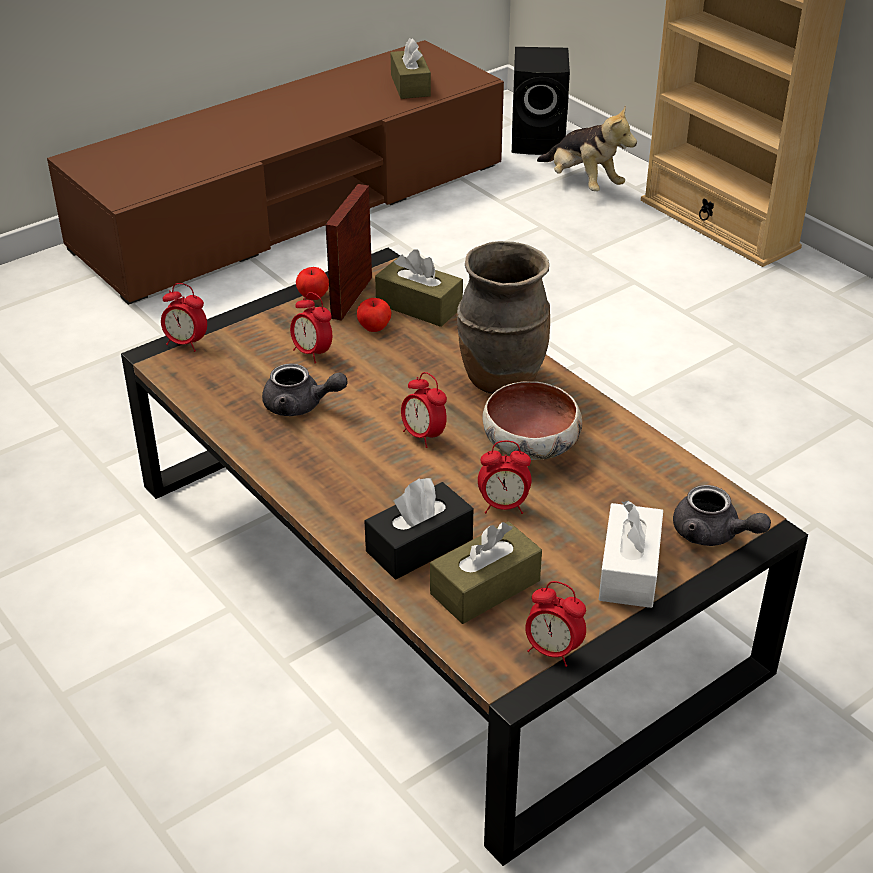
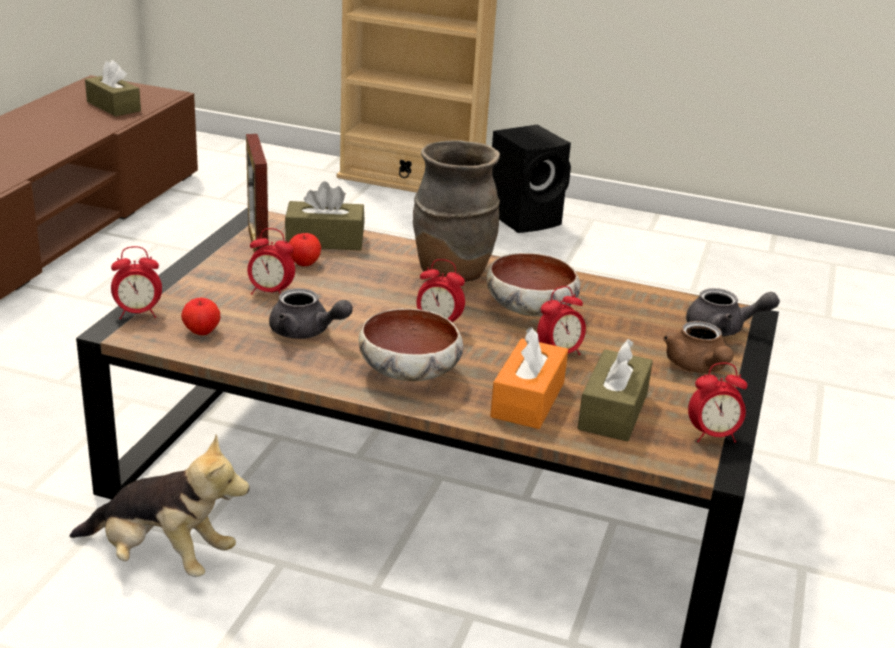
camera: 35 degrees left, 10 degrees down
(300, 406) = (306, 332): grey teapot -> grey teapot turned 45 degrees clockwise
(313, 296) = (221, 253): apple -> apple (201, 331)
(345, 480) = (411, 373): none -> bowl
(419, 545) = (528, 400): black tissue box -> orange tissue box
(540, 141) = (214, 152): black speaker -> black speaker (526, 218)
(582, 183) = (278, 174): plush toy -> plush toy (162, 557)
(629, 570) = (698, 367): white tissue box -> brown teapot

